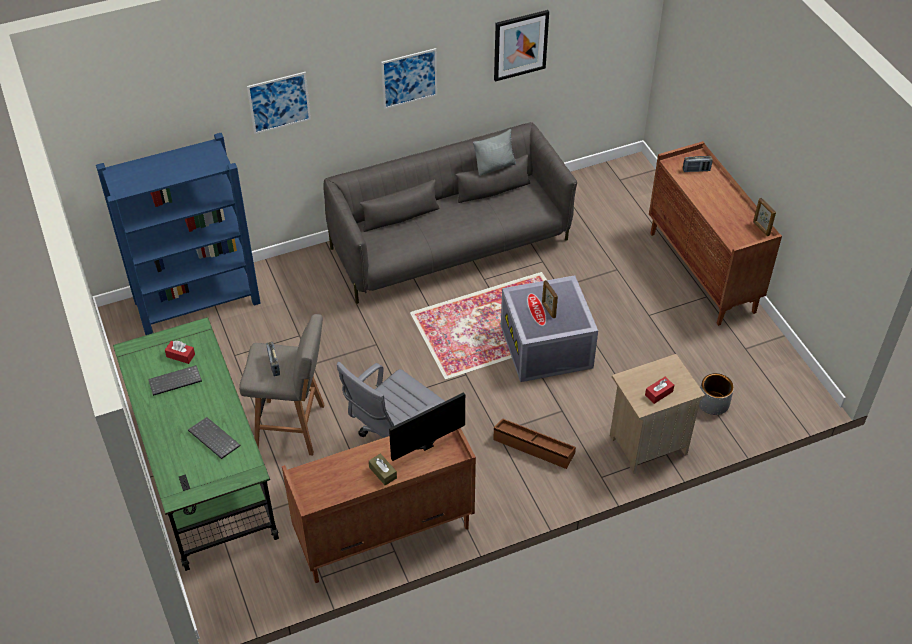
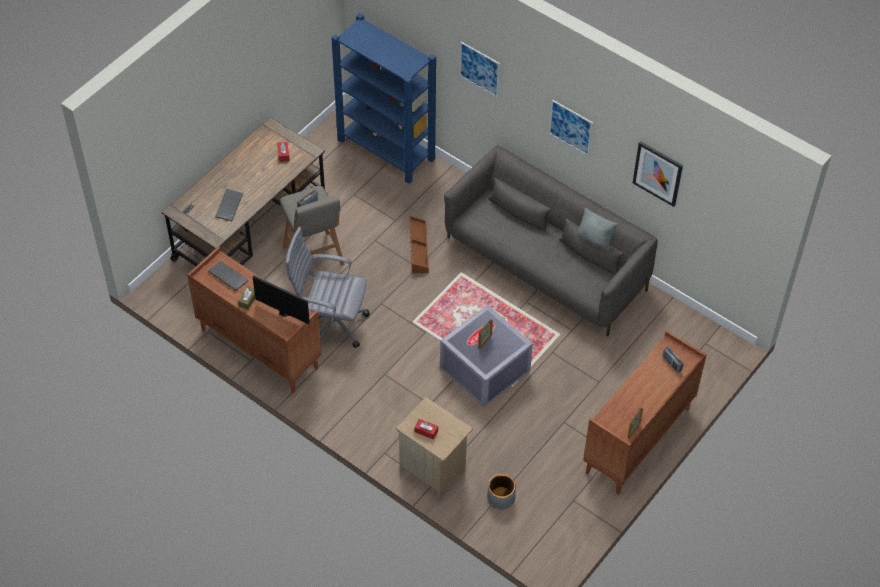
camera: 60 degrees right, 5 degrees up
(174, 382) = (260, 163): keyboard -> keyboard (227, 276)
(203, 471) = (250, 229): green desk -> brown desk
(533, 447) = (385, 401): brown storage box -> brown storage box (418, 249)

